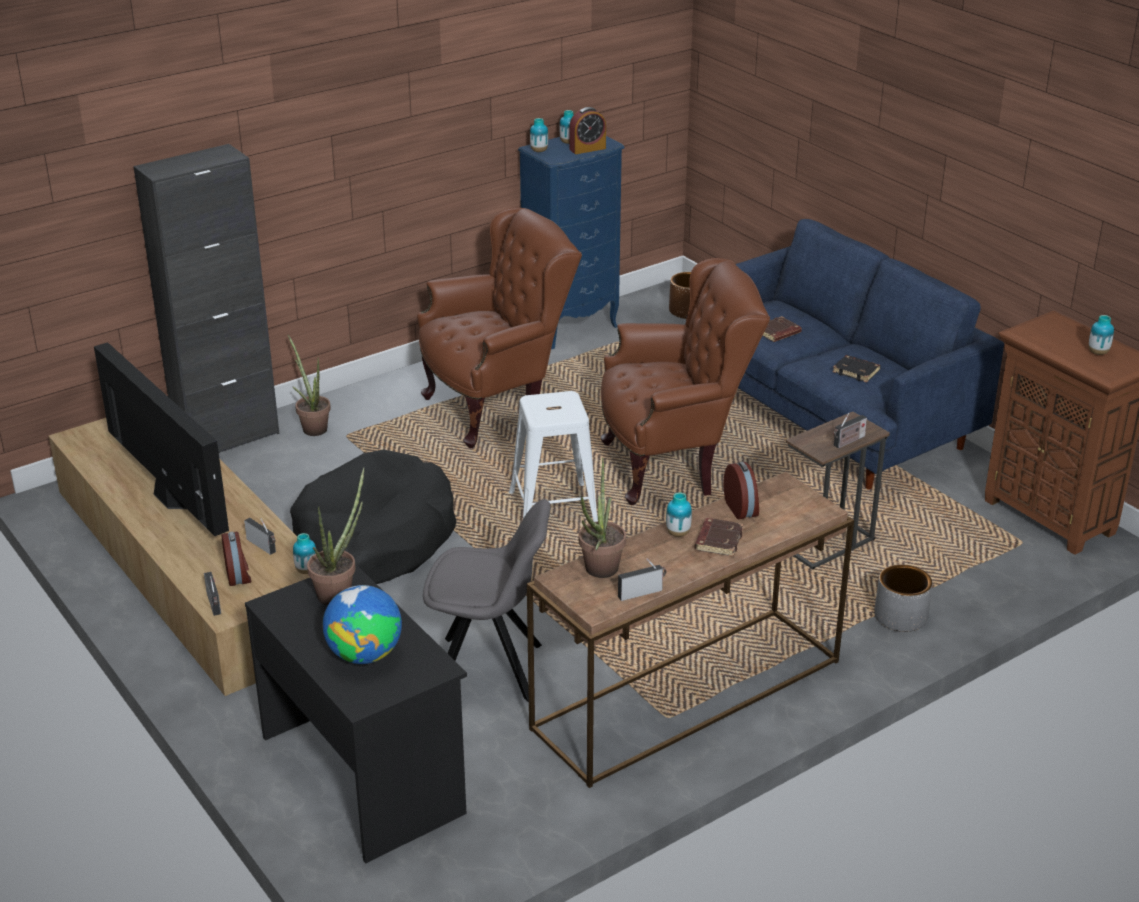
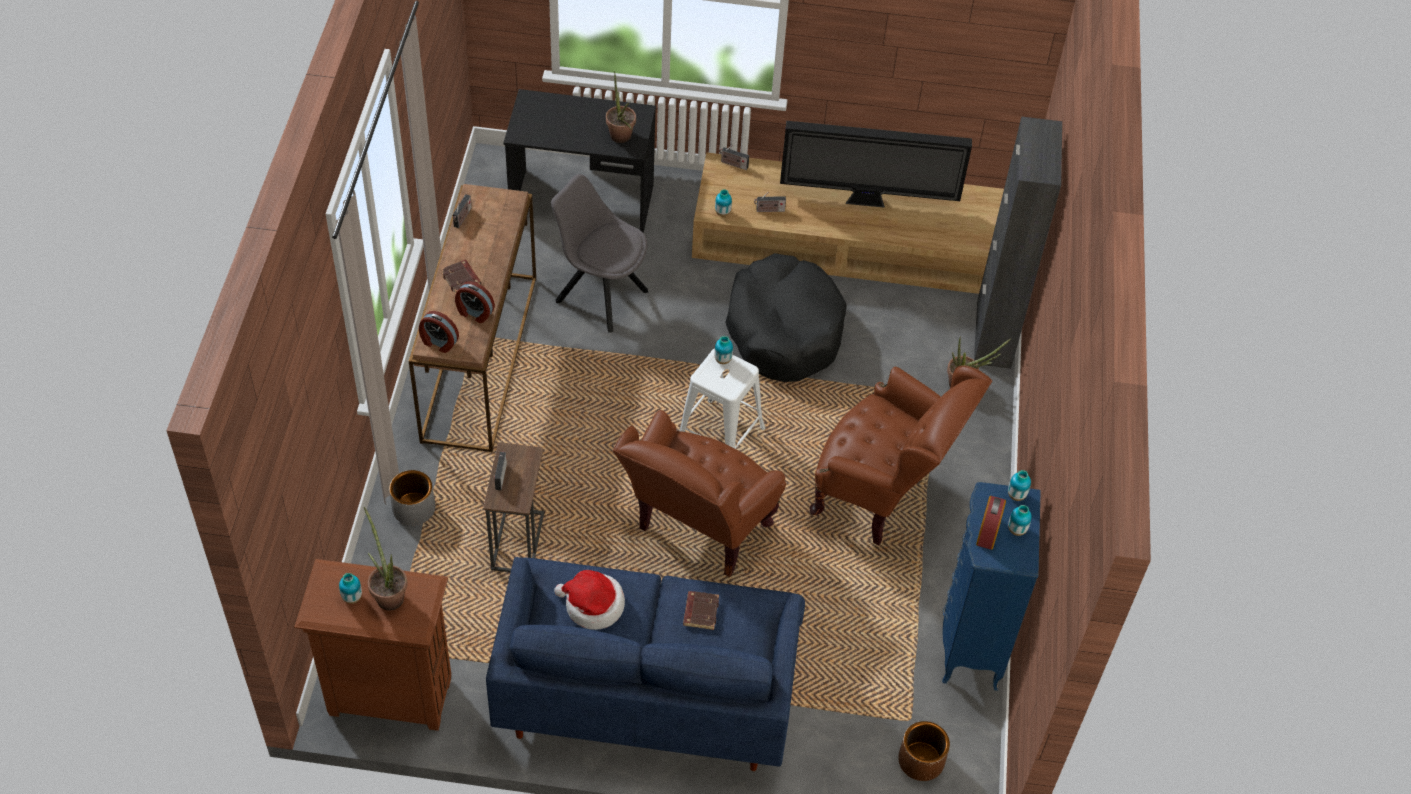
camera: 130 degrees right, 20 degrees up
(238, 575) = (750, 186): alarm clock -> alarm clock (439, 342)
(365, 655) = (560, 119): globe -> none
(489, 670) = (600, 296): grey chair -> grey chair turned 75 degrees clockwise
(496, 410) = (883, 500): brown armchair -> brown armchair turned 75 degrees counterclockwise
(599, 572) = (498, 215): potted plant -> potted plant (388, 594)
(678, 533) = (488, 269): vase -> vase (723, 360)
(857, 371) = (592, 605): black book -> hat

